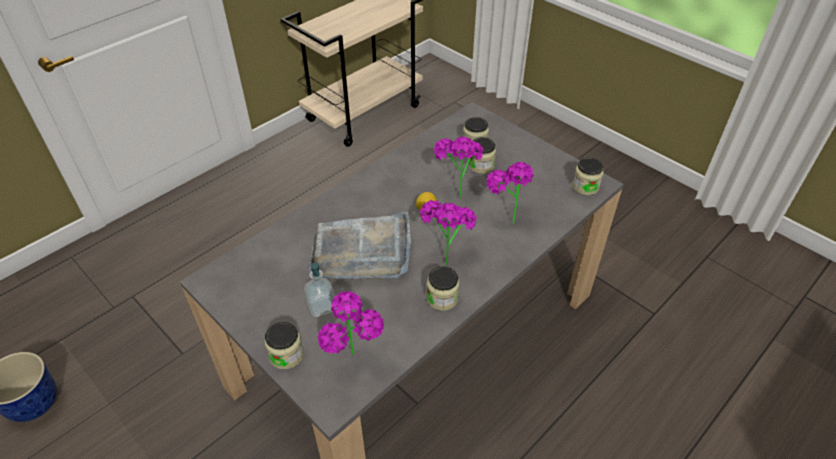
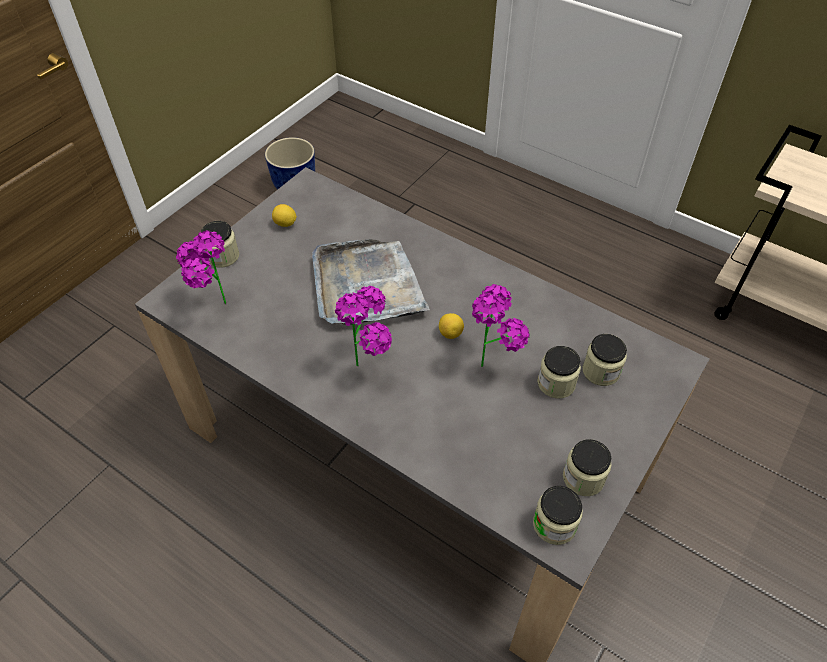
camera: 80 degrees right, 5 degrees up
(260, 302) = (285, 224): none -> lemon
(321, 306) = (283, 268): soap dispenser -> none
(442, 298) = (304, 367): jar -> jar (583, 478)
(505, 219) = (452, 420): potted plant -> none

